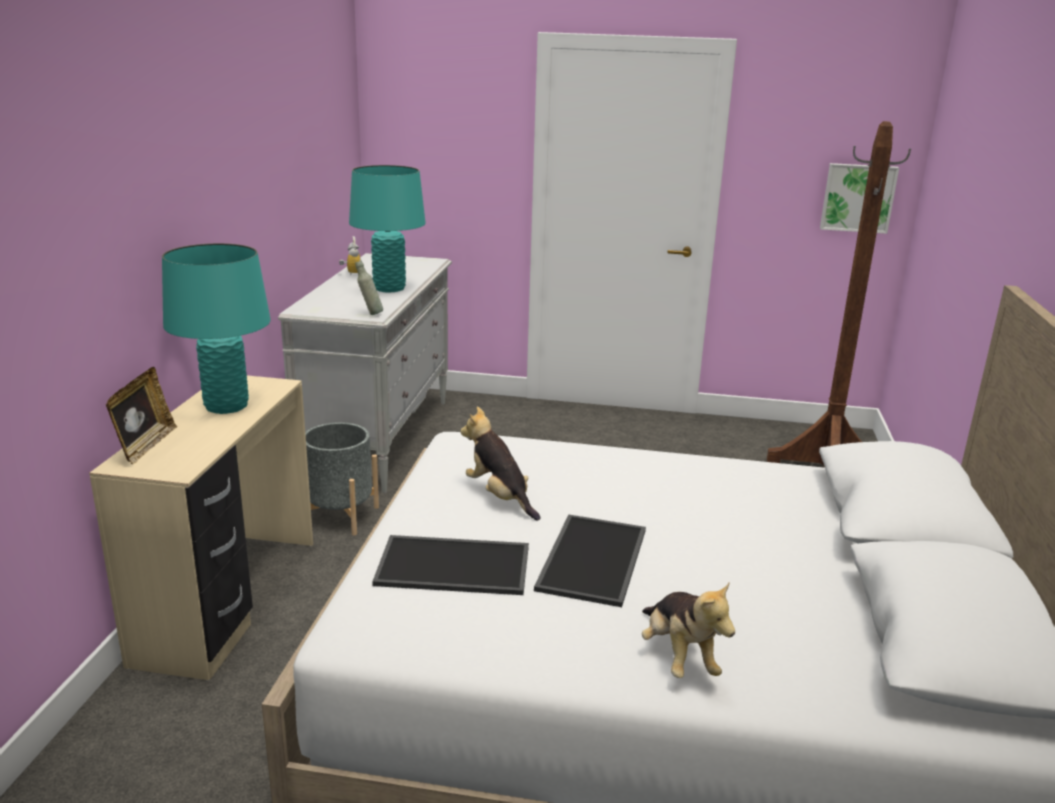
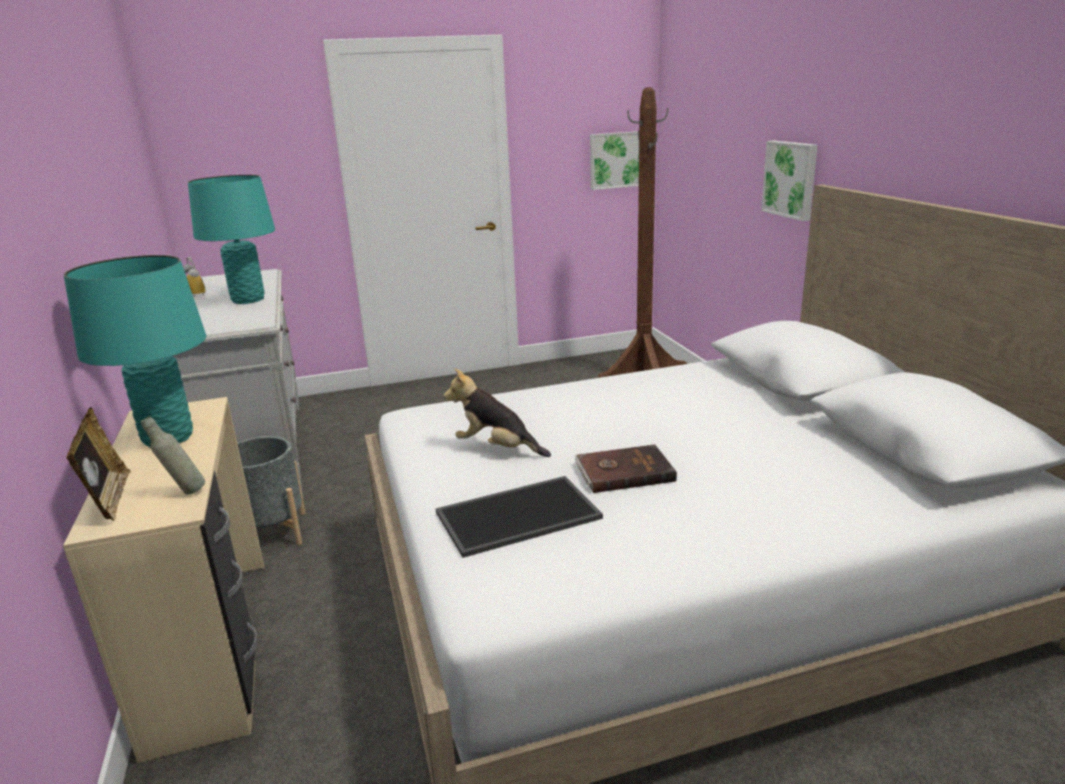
camera: 25 degrees left, 0 degrees up
(370, 314) = (254, 323): grey bottle -> grey bottle (184, 493)
(590, 558) = (623, 472): tray -> brown book
(678, 657) = (770, 521): plush toy -> none
(1004, 269) = (791, 179): none -> picture

